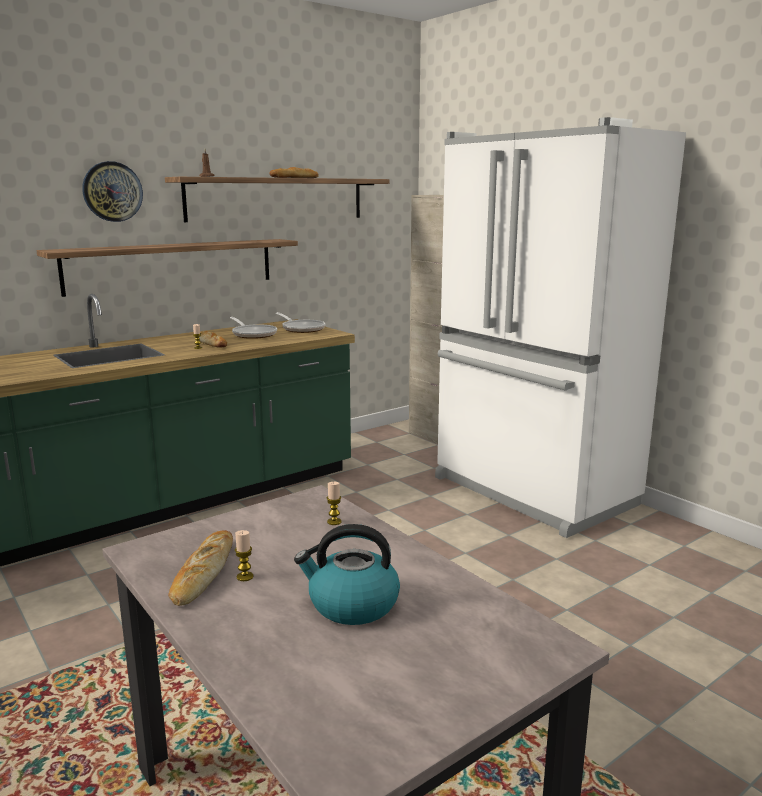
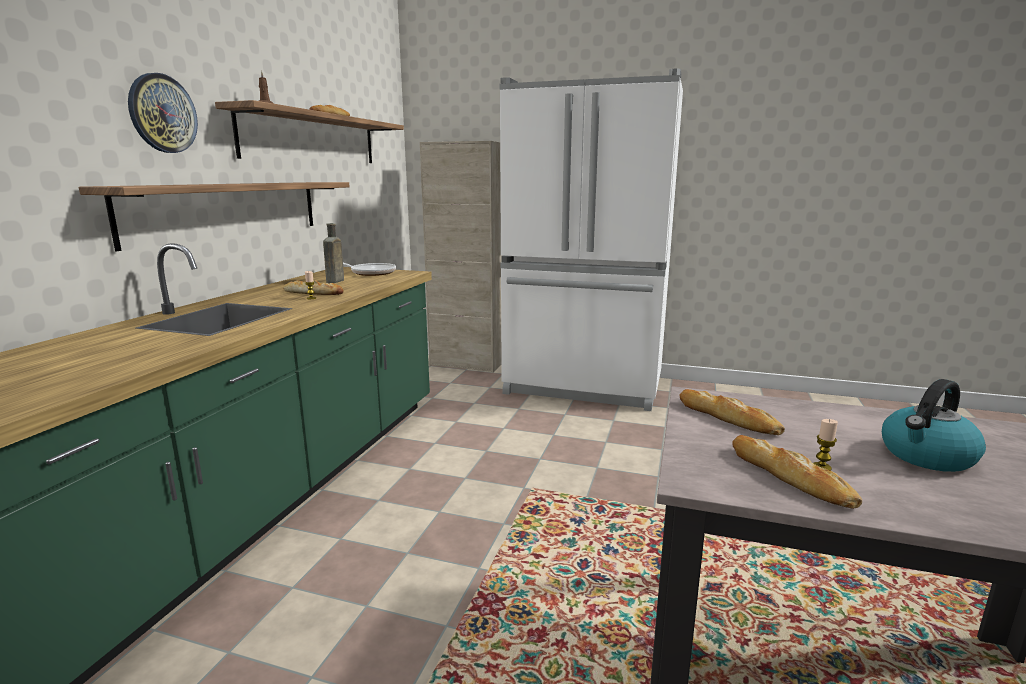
camera: 35 degrees left, 0 degrees up
(253, 334) = (334, 281): frying pan -> brown bottle
(287, 521) = (727, 418): none -> bread
(334, 522) = (756, 407): candle -> none

